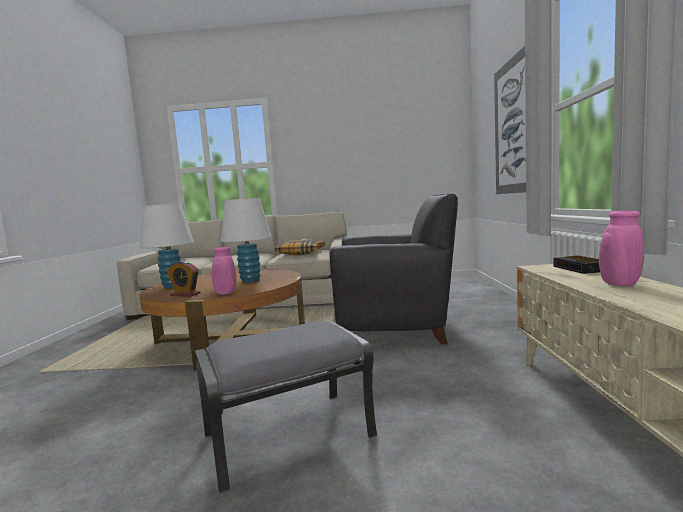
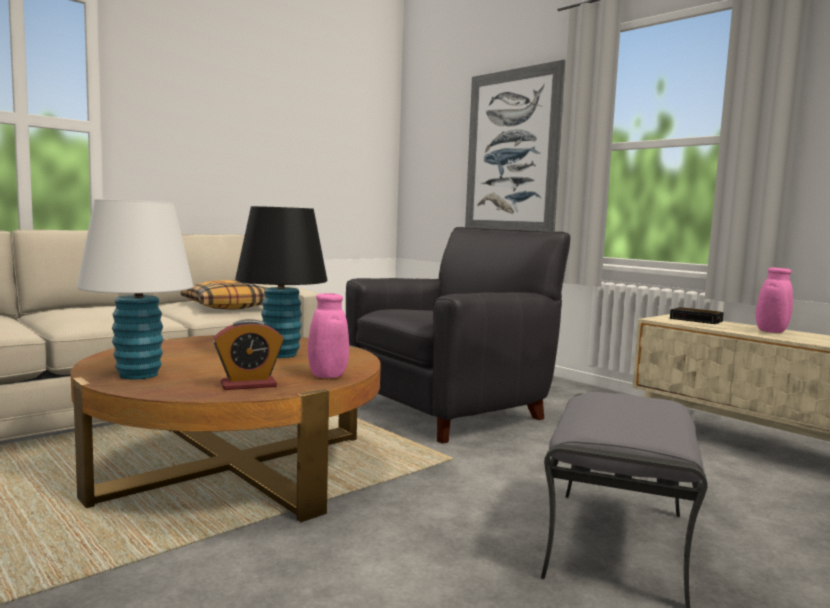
camera: 45 degrees left, 0 degrees up
(250, 280) = (281, 354): white table lamp -> black table lamp

